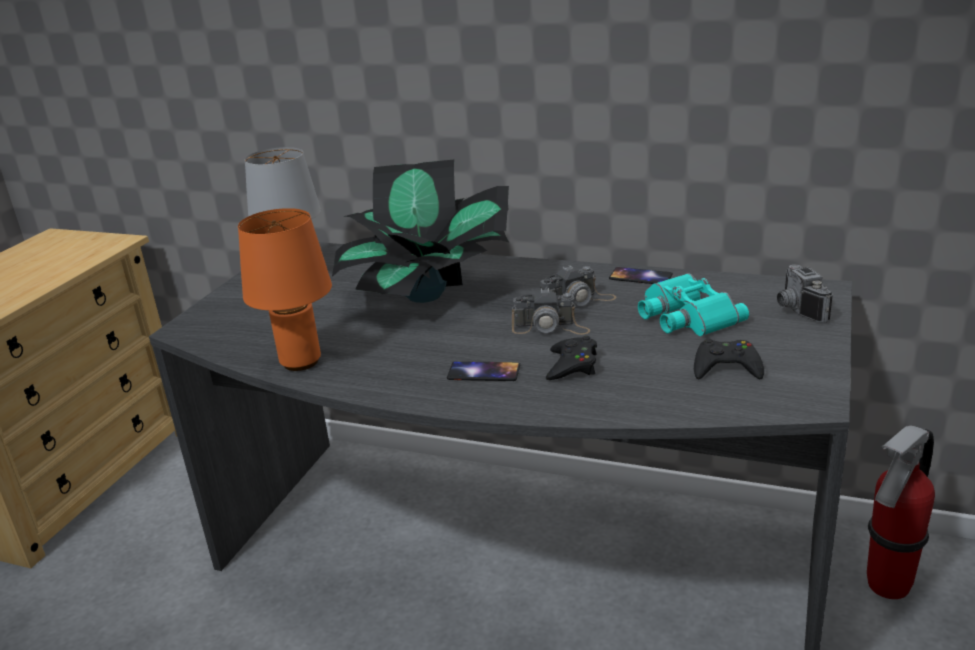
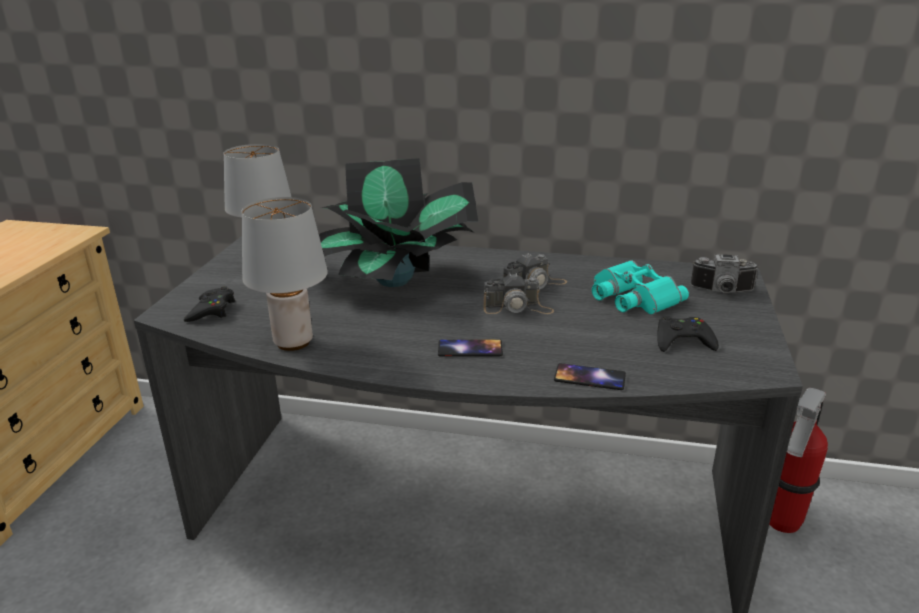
camera: 10 degrees left, 0 degrees up
(302, 362) = (294, 342): orange table lamp -> grey table lamp
(572, 365) = (548, 341): black game controller -> black game controller (211, 310)
(640, 277) = (582, 264): phone -> phone (589, 377)
(796, 310) = (722, 291): camera -> camera turned 60 degrees counterclockwise

